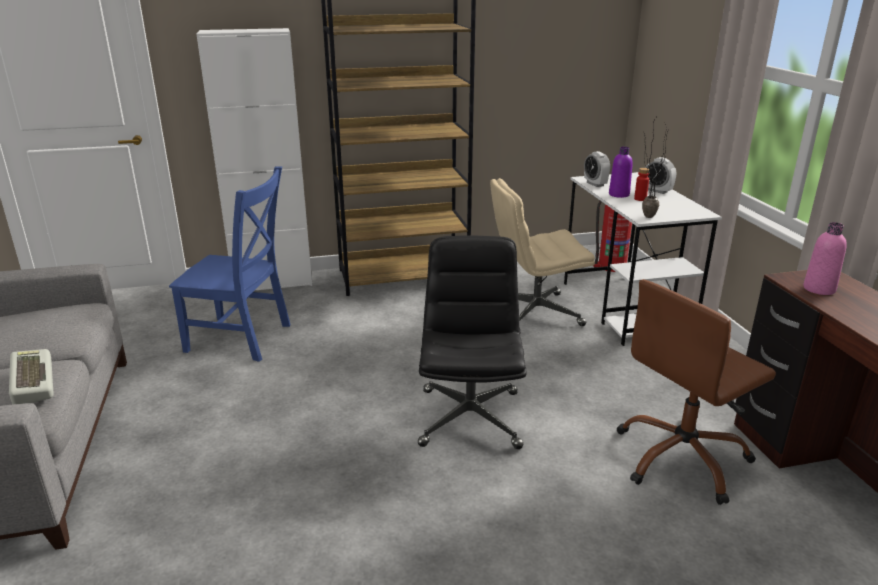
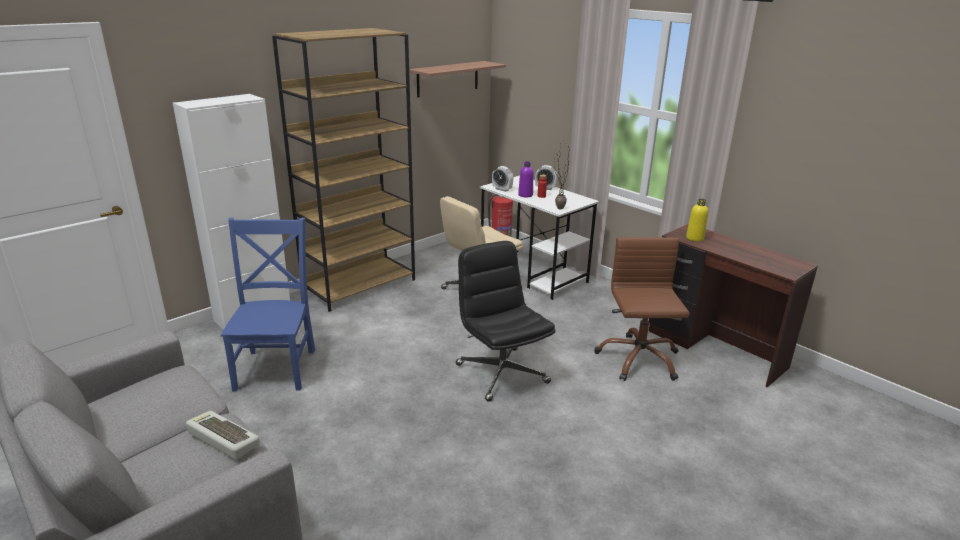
camera: 30 degrees left, 0 degrees up
(242, 339) = (277, 367): blue chair -> blue chair turned 75 degrees counterclockwise
(566, 34) = (448, 78): none -> shelf
(682, 458) = (638, 359): brown office chair -> brown office chair turned 150 degrees clockwise
(819, 289) = (695, 238): pink bottle -> yellow bottle

